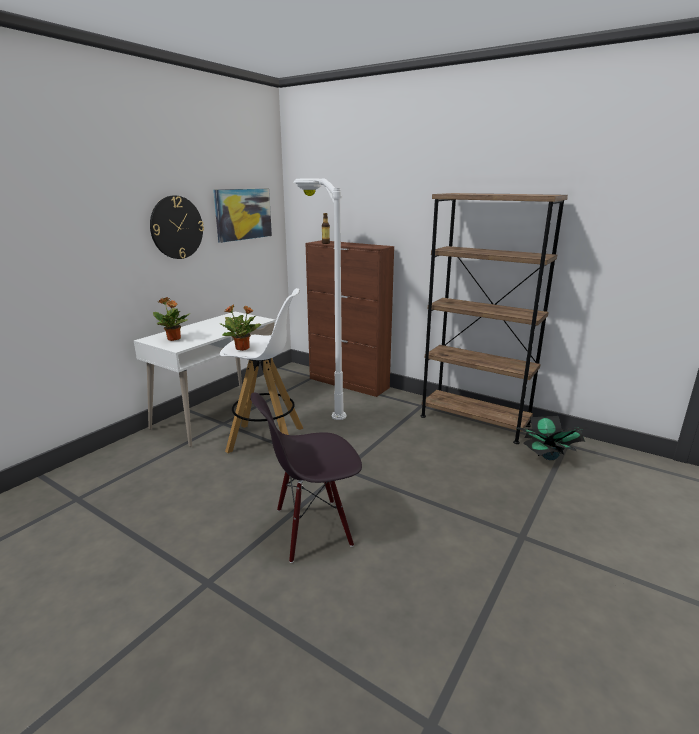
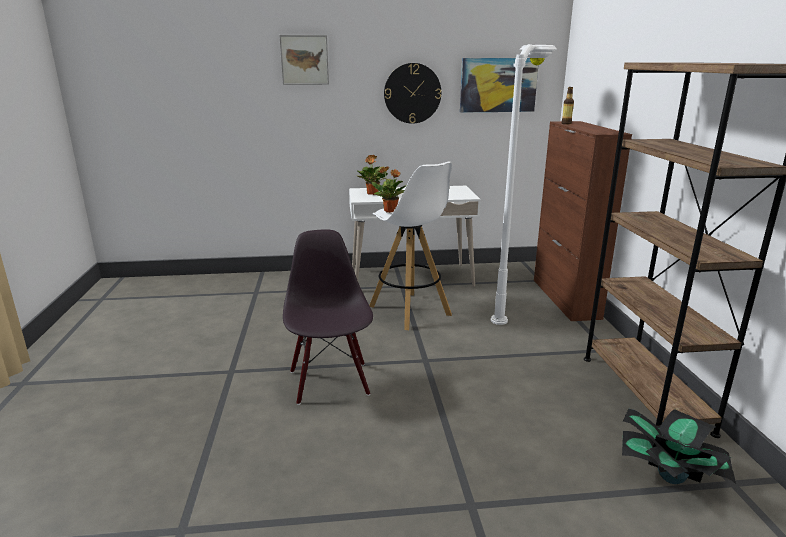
camera: 50 degrees right, 0 degrees up
(55, 195) = (304, 60): none -> picture
(312, 528) = (330, 382): black chair -> black chair turned 45 degrees clockwise

